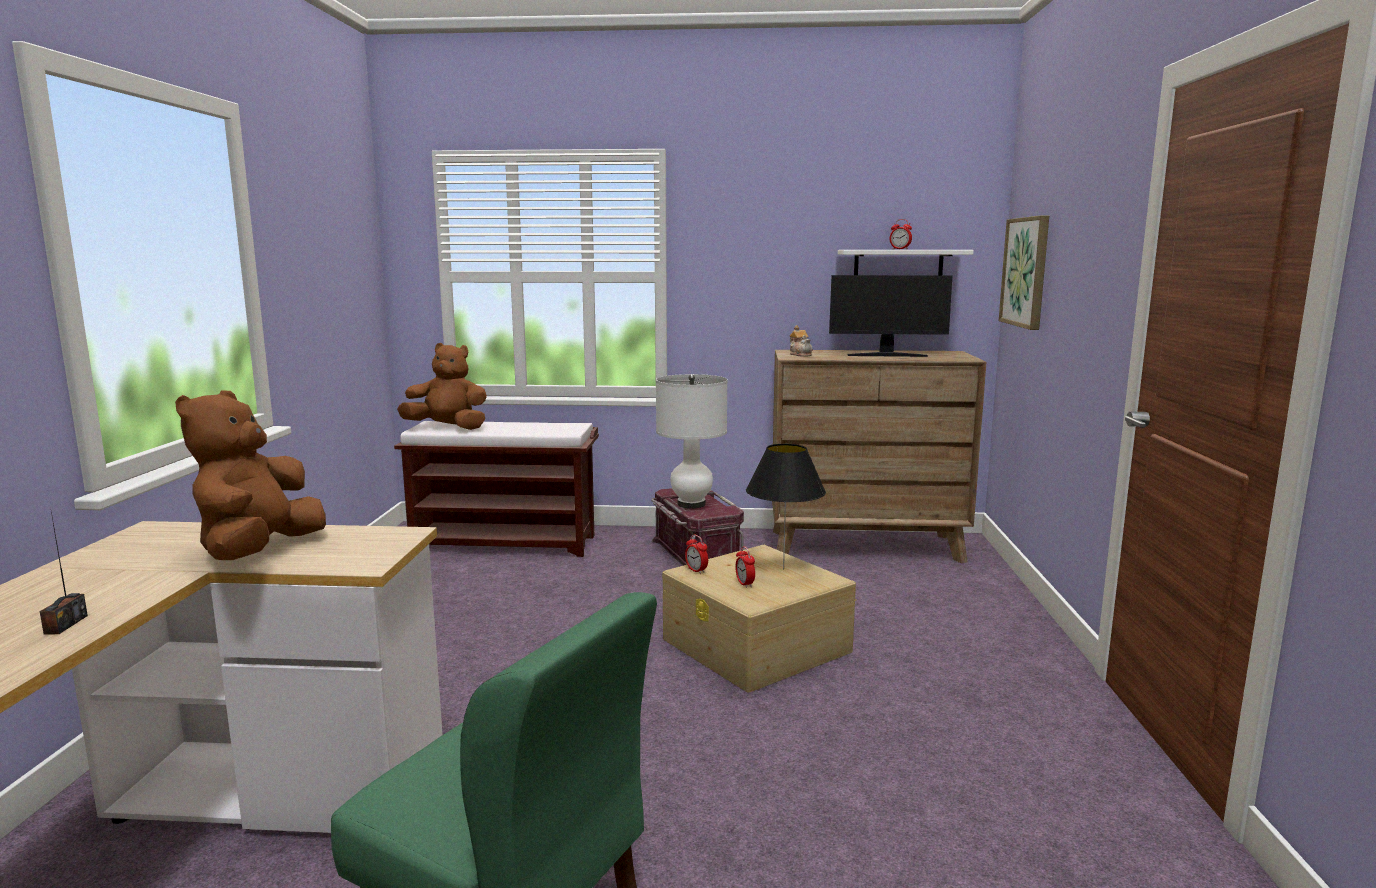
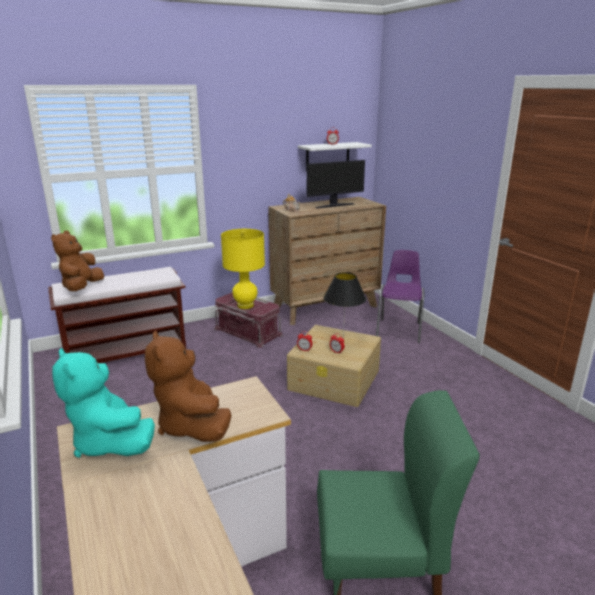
camera: 30 degrees left, 10 degrees up
(65, 625) = (180, 517): radio -> none
(153, 545) = (109, 443): none -> turquoise plush toy
(448, 428) = (82, 287): brown plush toy -> brown plush toy turned 60 degrees counterclockwise
(691, 504) = (245, 305): white table lamp -> yellow table lamp
(968, 604) = (399, 330): none -> purple chair
(1026, 272) = (399, 156): picture -> none

